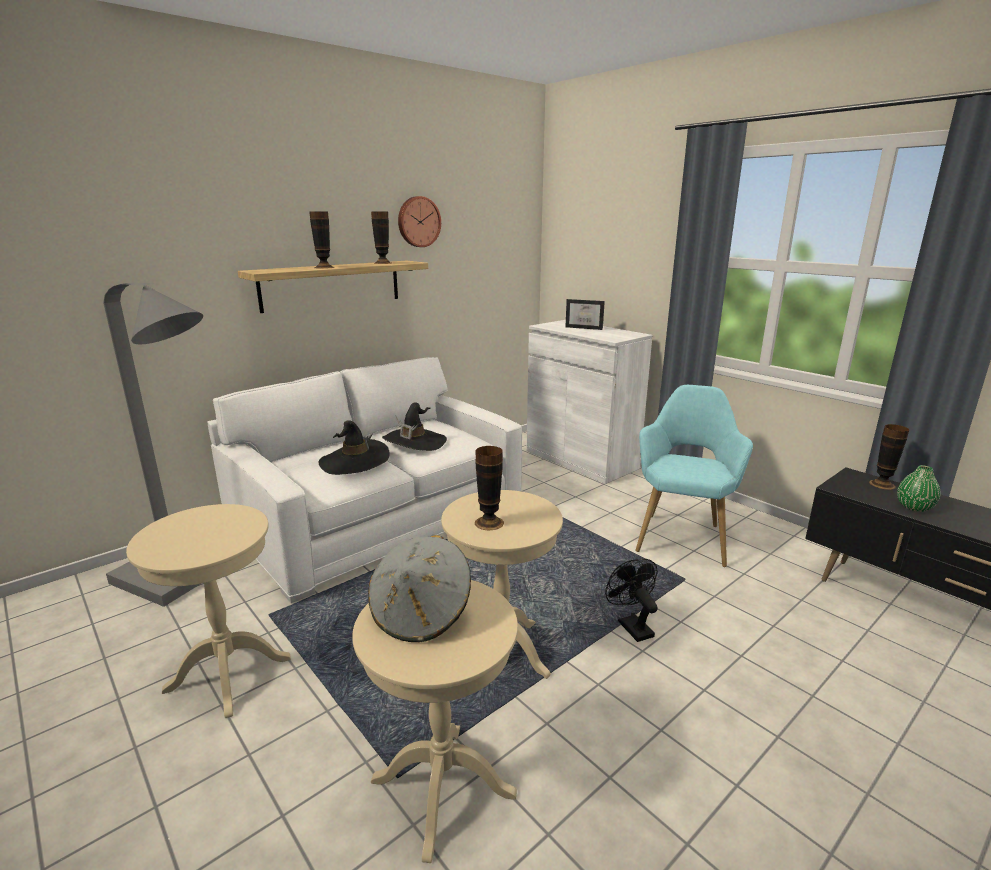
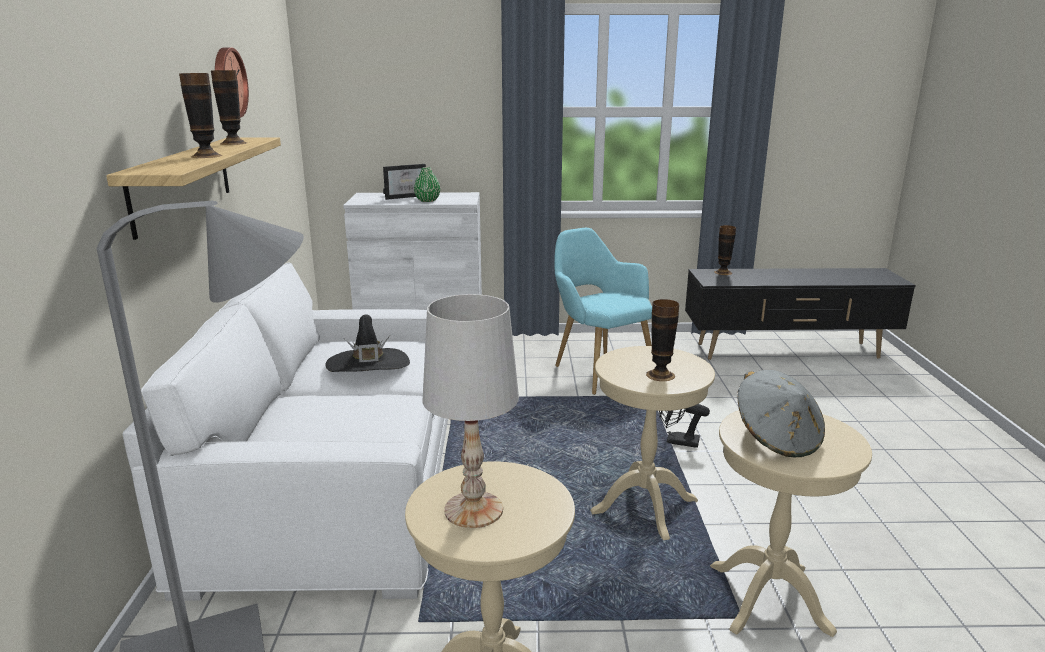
camera: 50 degrees left, 0 degrees up
(190, 530) = (473, 509): none -> white table lamp
(354, 461) = (356, 406): black hat -> none
(914, 507) = (759, 279): green vase -> green vase (427, 200)

